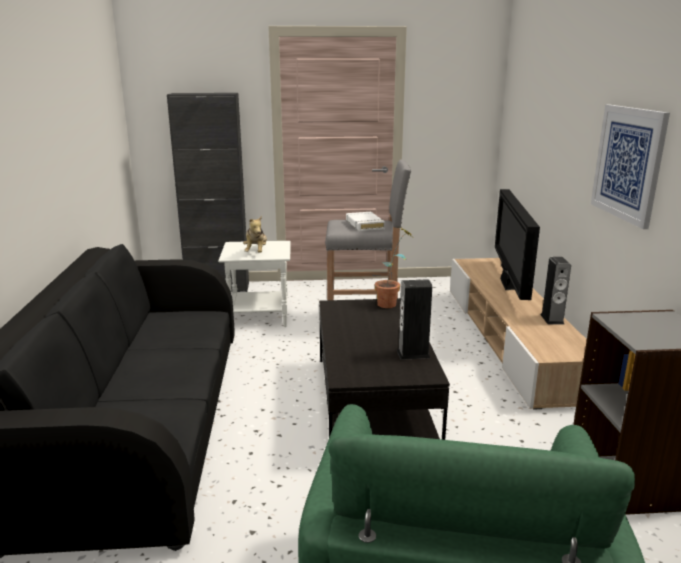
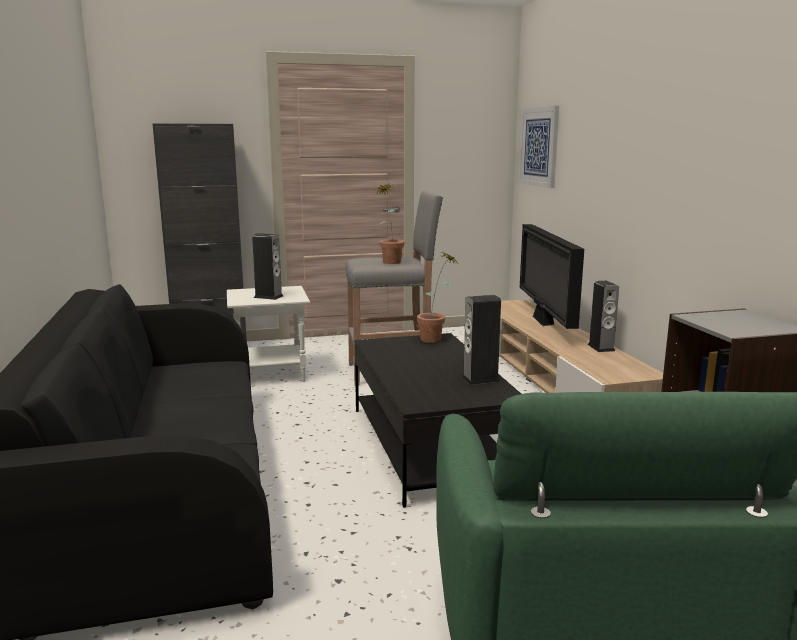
camera: 10 degrees left, 5 degrees down
(256, 252) = (268, 296): plush toy -> speaker
(364, 225) = (389, 261): white book -> potted plant
(628, 163) = (676, 173): picture -> picture (539, 147)

